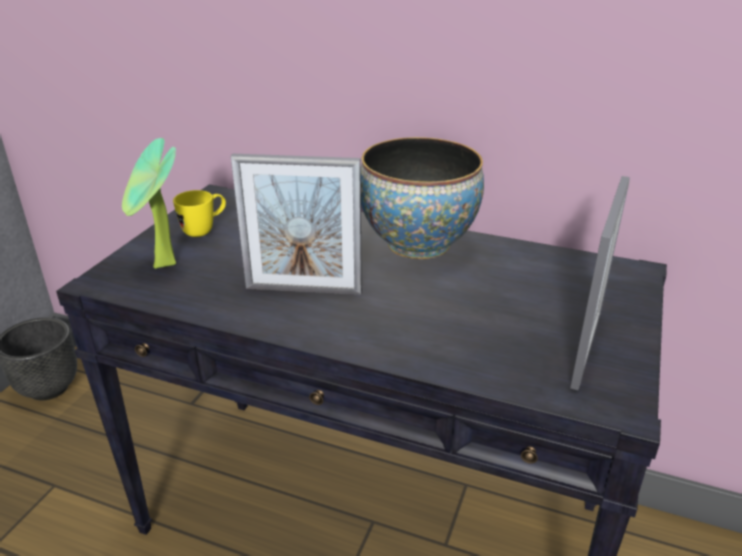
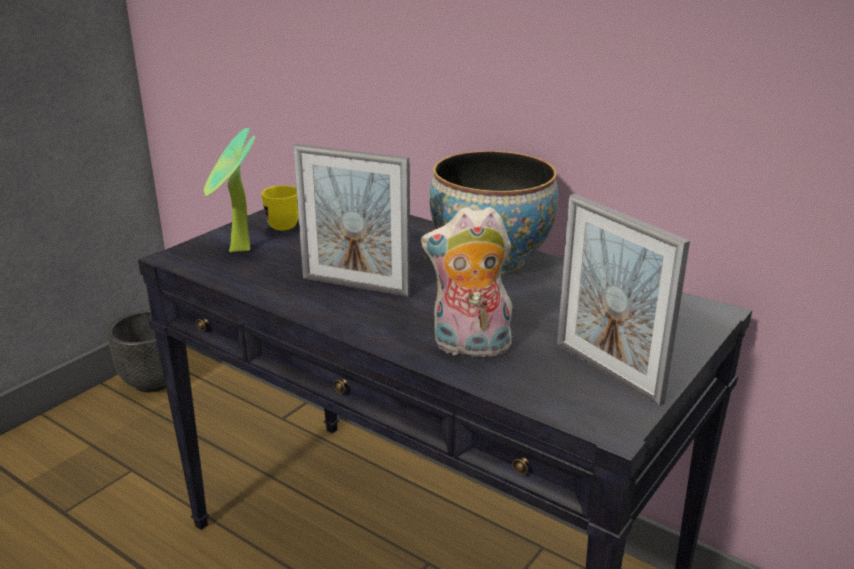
camera: 15 degrees right, 5 degrees down
(448, 343) = (469, 347): none -> plush toy
(586, 349) = (607, 372): picture frame -> picture frame turned 105 degrees clockwise

